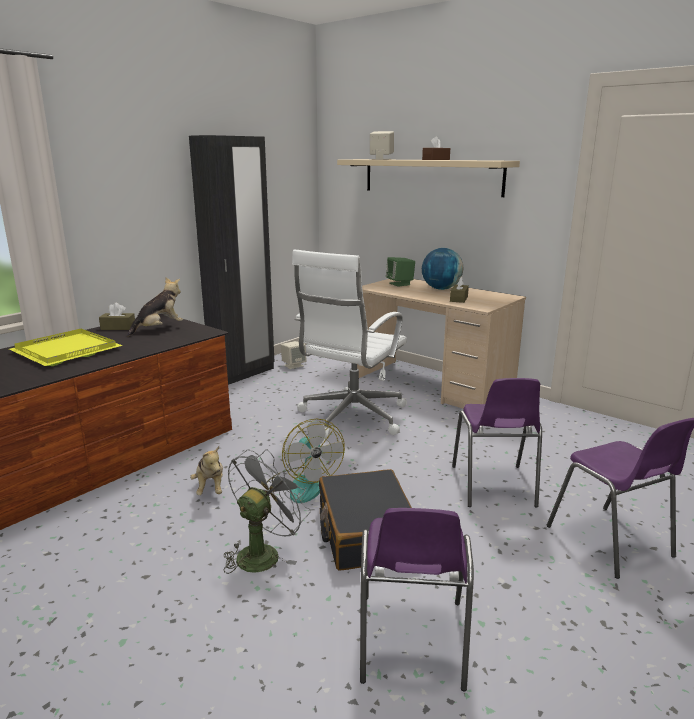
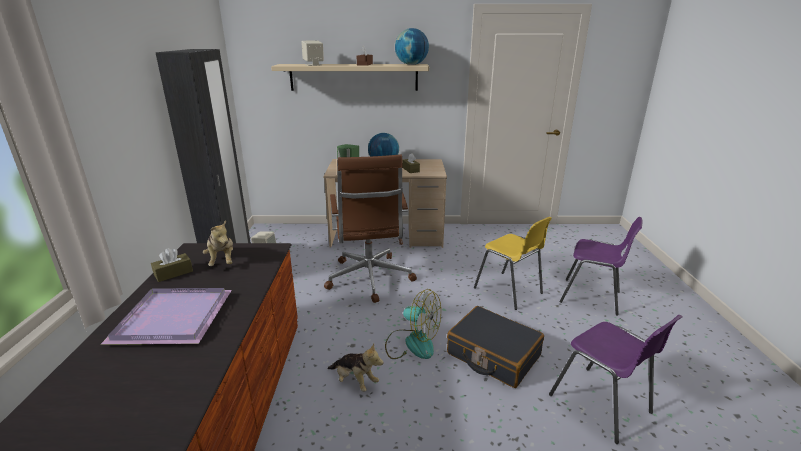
camera: 40 degrees left, 5 degrees up
(67, 350) = (172, 317): yellow tray -> purple tray
(159, 329) = (222, 261): plush toy -> plush toy turned 150 degrees clockwise
(263, 553) = (461, 405): grey fan -> none
(351, 417) = (369, 279): white office chair -> brown office chair
(487, 160) = (411, 65): none -> globe
(493, 487) = (509, 291): purple chair -> yellow chair

